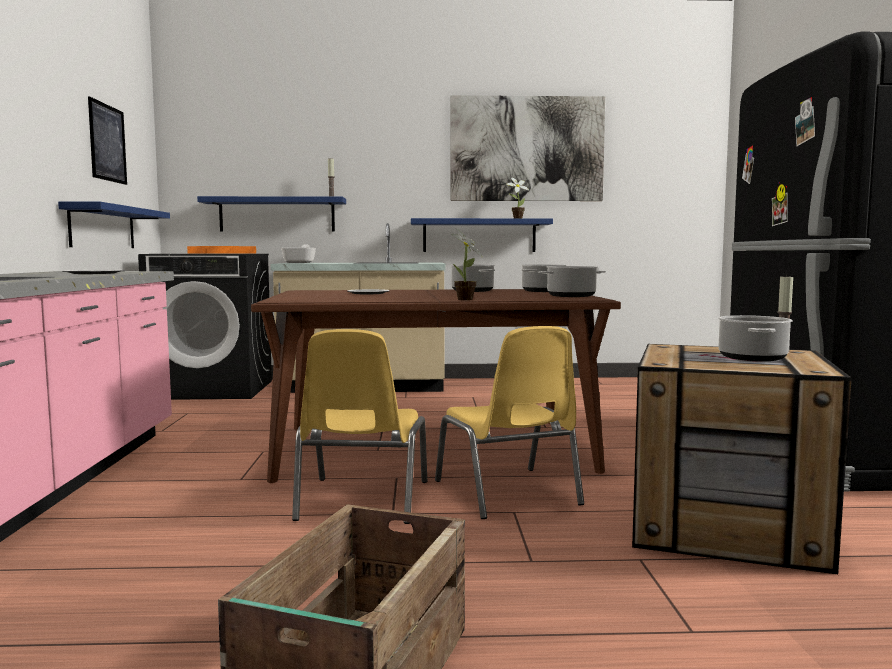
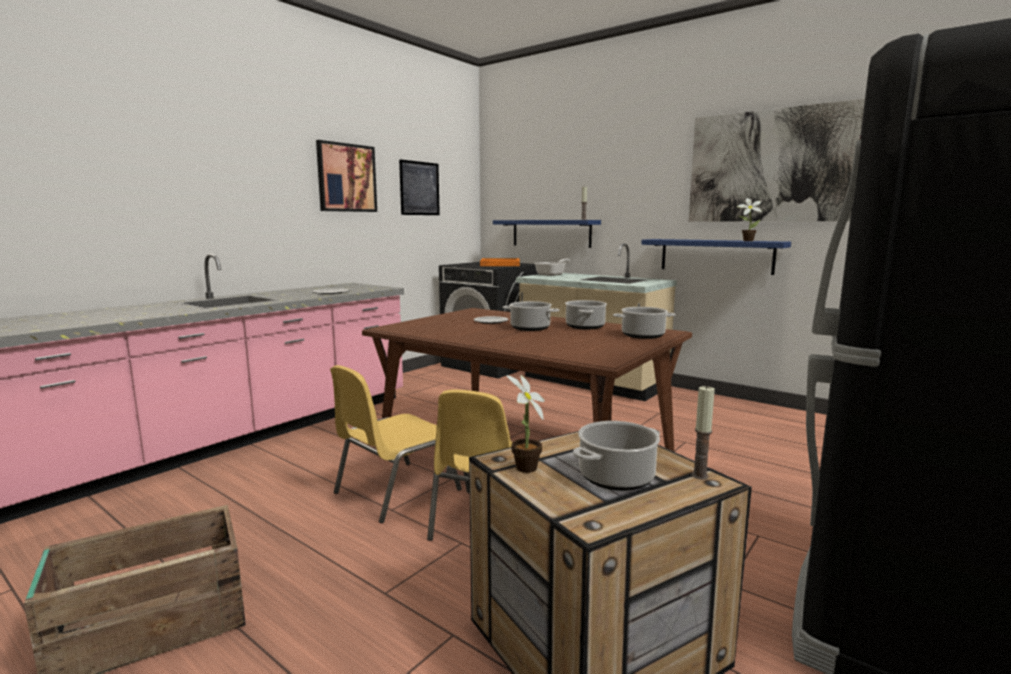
camera: 40 degrees right, 5 degrees up
(38, 110) = (346, 178): none -> picture
(103, 227) = (410, 248): blue shelf -> none
(465, 299) = (498, 345): potted plant -> potted plant (524, 469)
(571, 296) = (617, 351): cooking pot -> cooking pot (530, 328)

